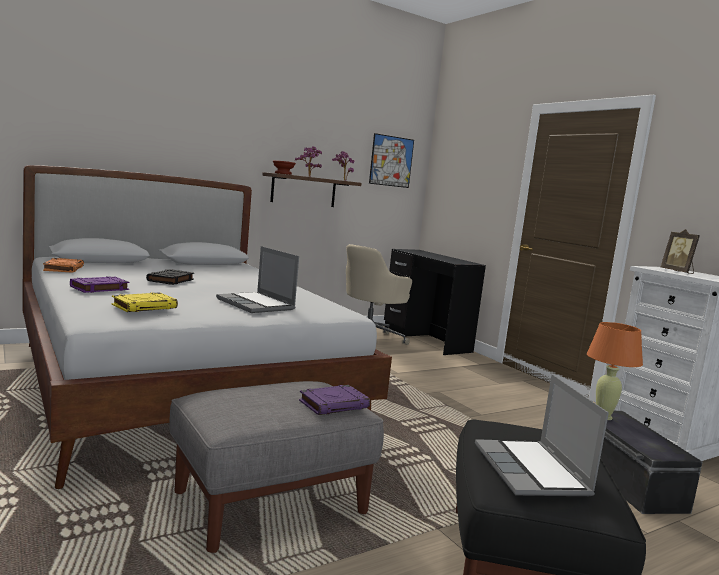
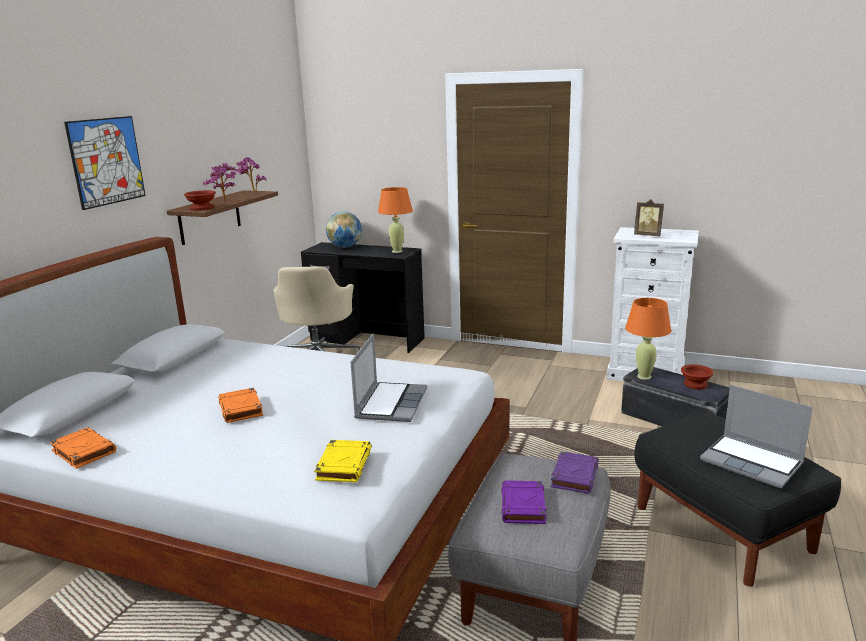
camera: 35 degrees left, 10 degrees up
(99, 288) = (221, 462): purple book -> purple book (523, 506)
(170, 280) = (241, 409): black book -> orange book
(257, 304) = (390, 403): laptop -> laptop turned 90 degrees counterclockwise
(391, 161) = (277, 150): picture -> picture (106, 161)
(428, 253) = (345, 247): none -> globe
(461, 261) = (397, 251): none -> orange table lamp
(654, 442) = (695, 385): none -> brown bowl

